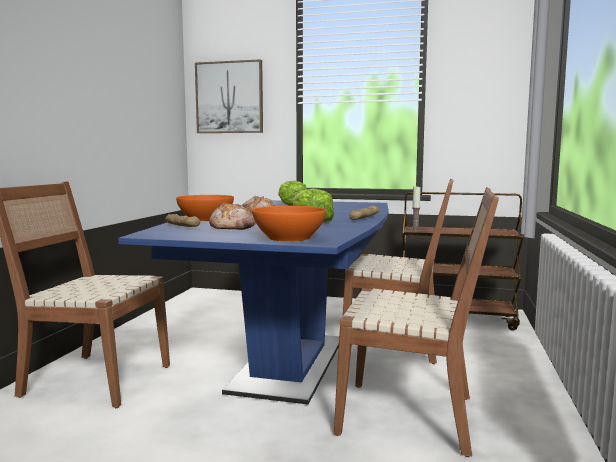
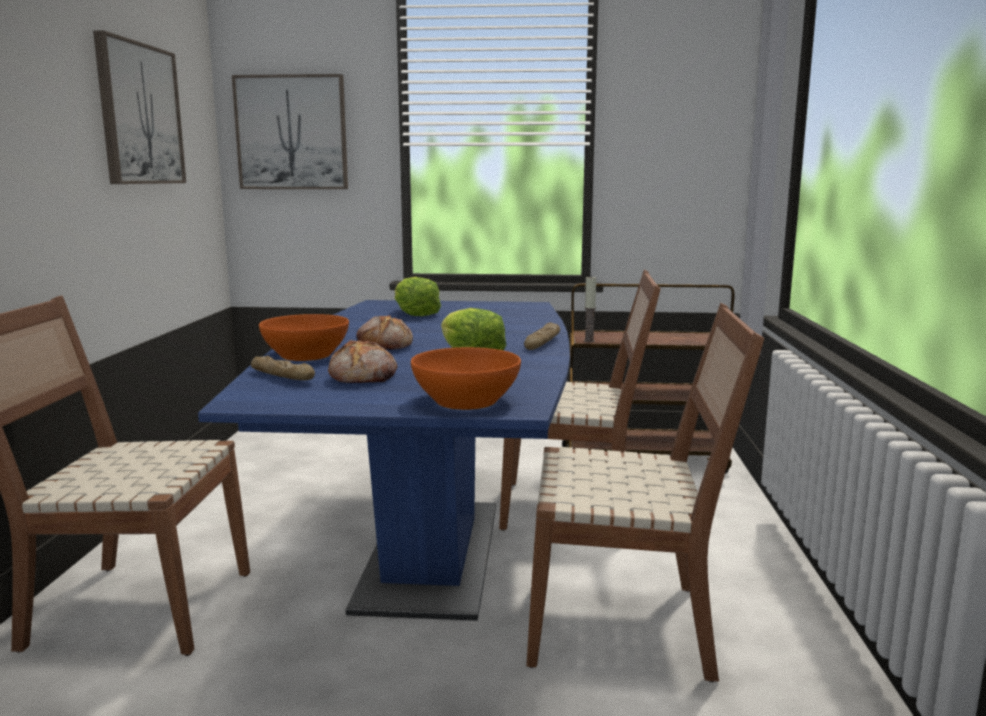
camera: 10 degrees left, 5 degrees up
(131, 81) = (139, 114): none -> picture

